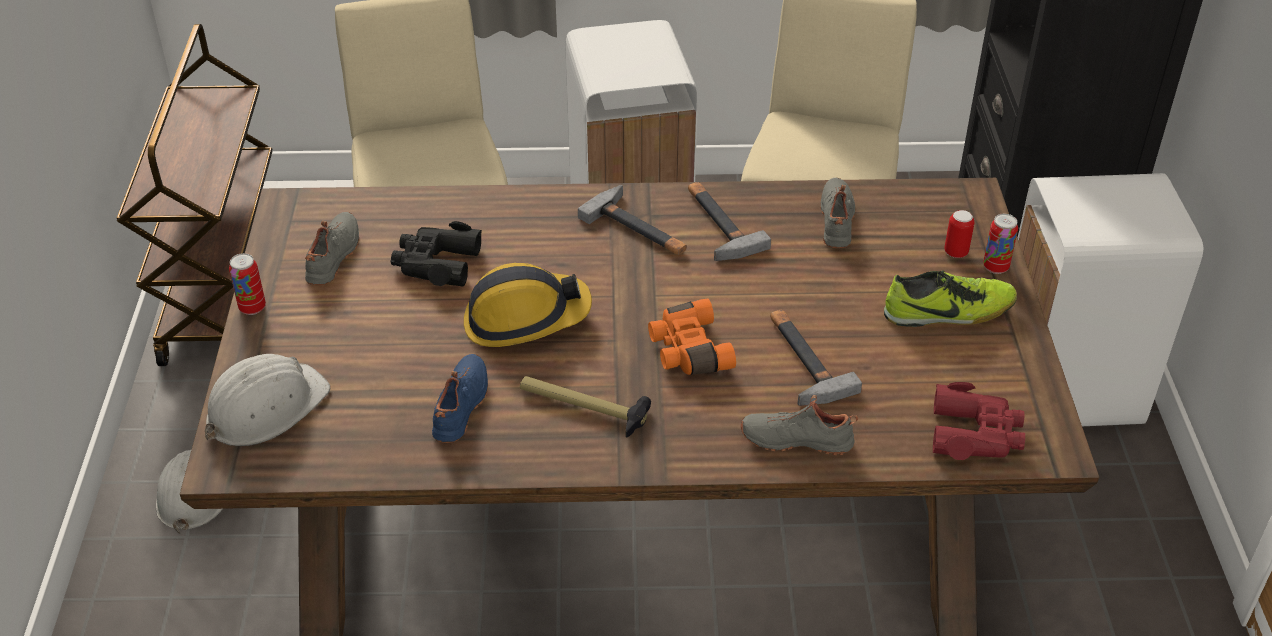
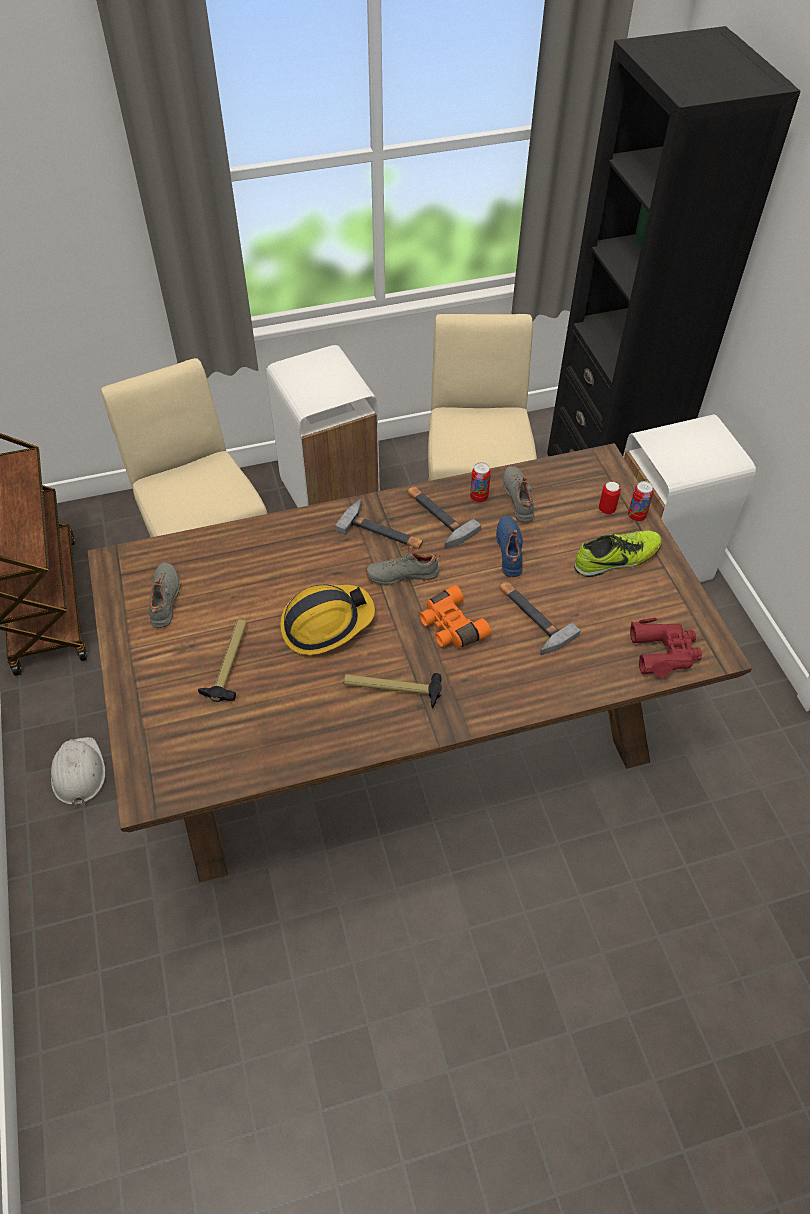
camera: 15 degrees left, 10 degrees up
(252, 308) = (118, 657): can -> can (479, 497)
(265, 407) = (159, 740): white hard hat -> none
(385, 339) = (229, 663): none -> hammer
(436, 263) = (244, 590): black binoculars -> none
(463, 406) = (306, 707): blue shoe -> blue shoe (510, 551)
(796, 438) = (548, 682): grey shoe -> grey shoe (402, 574)

